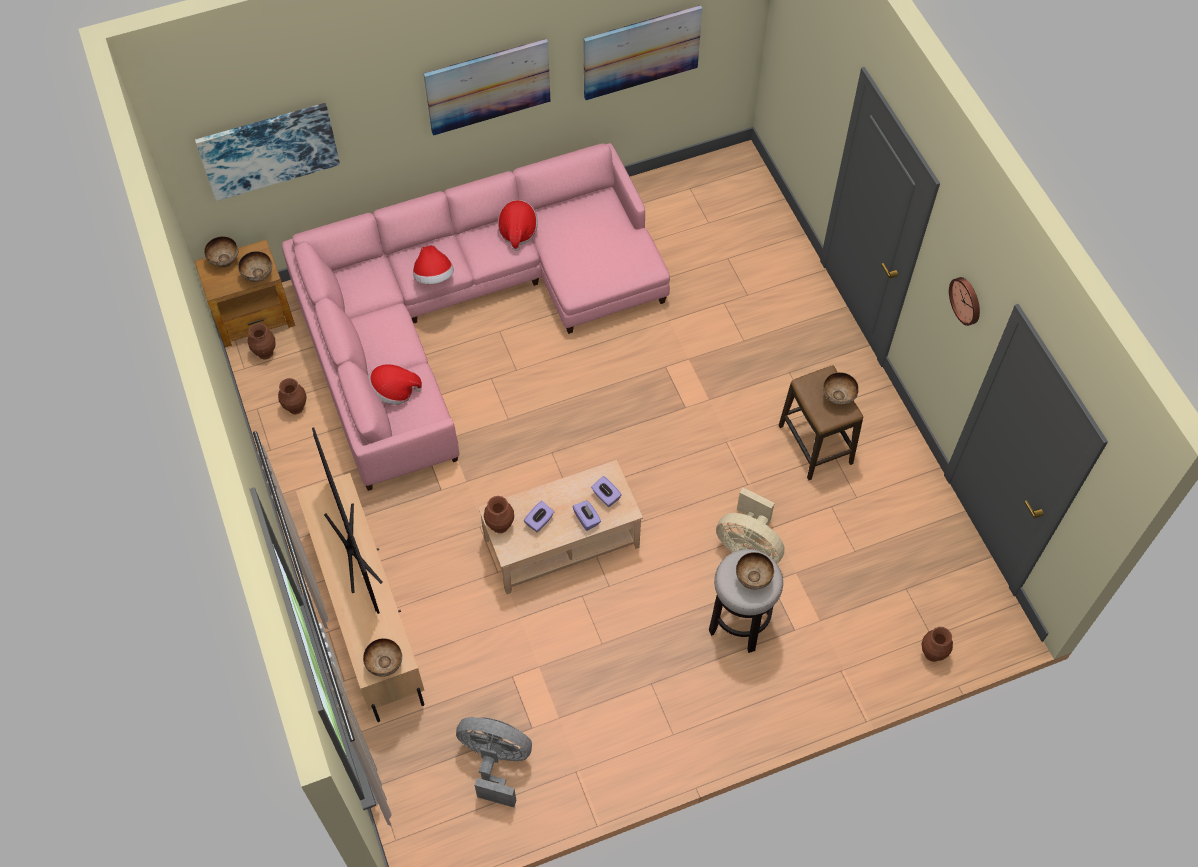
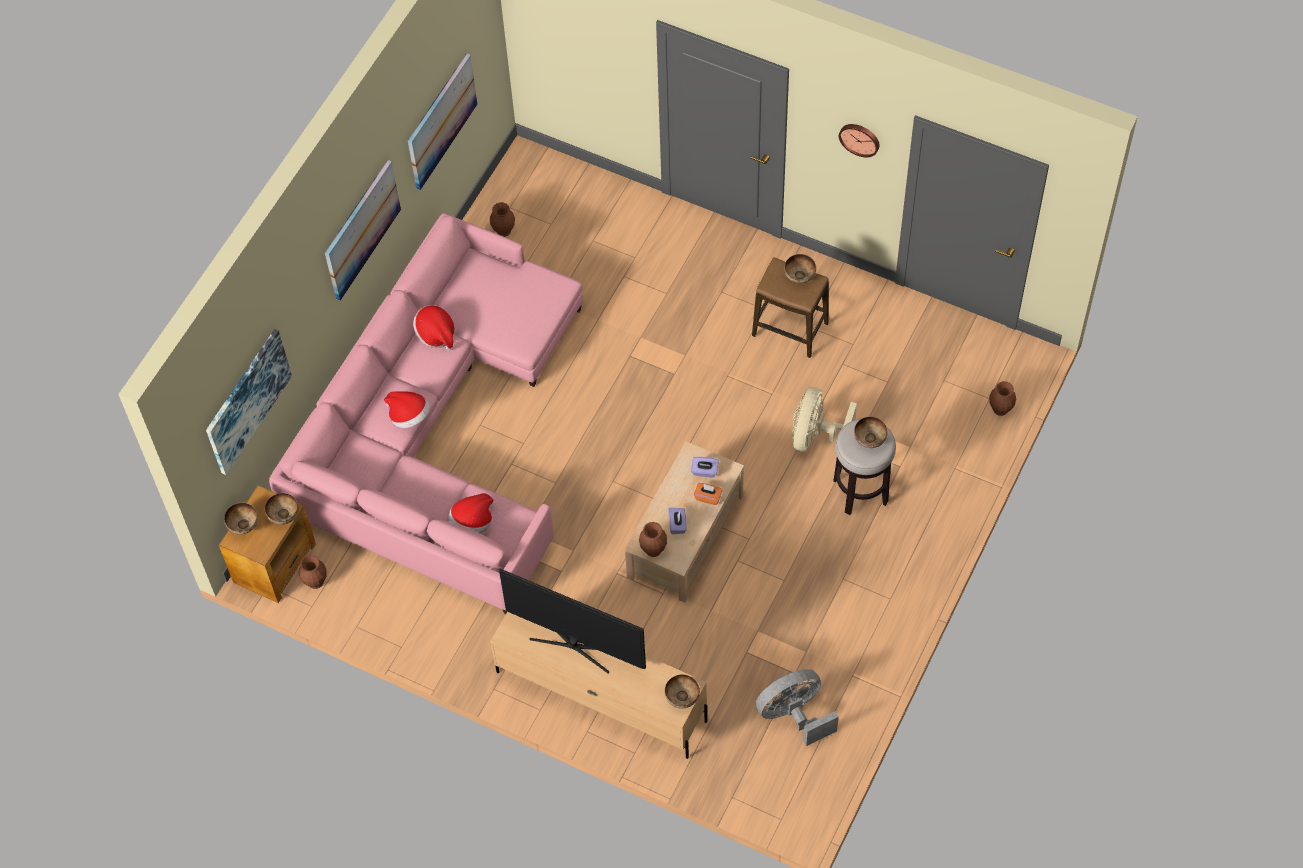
camera: 40 degrees left, 0 degrees up
(296, 407) = (386, 601): brown vase -> brown vase (503, 230)
(587, 519) = (708, 497): purple tissue box -> orange tissue box
(748, 546) = (815, 435): beige fan -> beige fan turned 120 degrees clockwise

